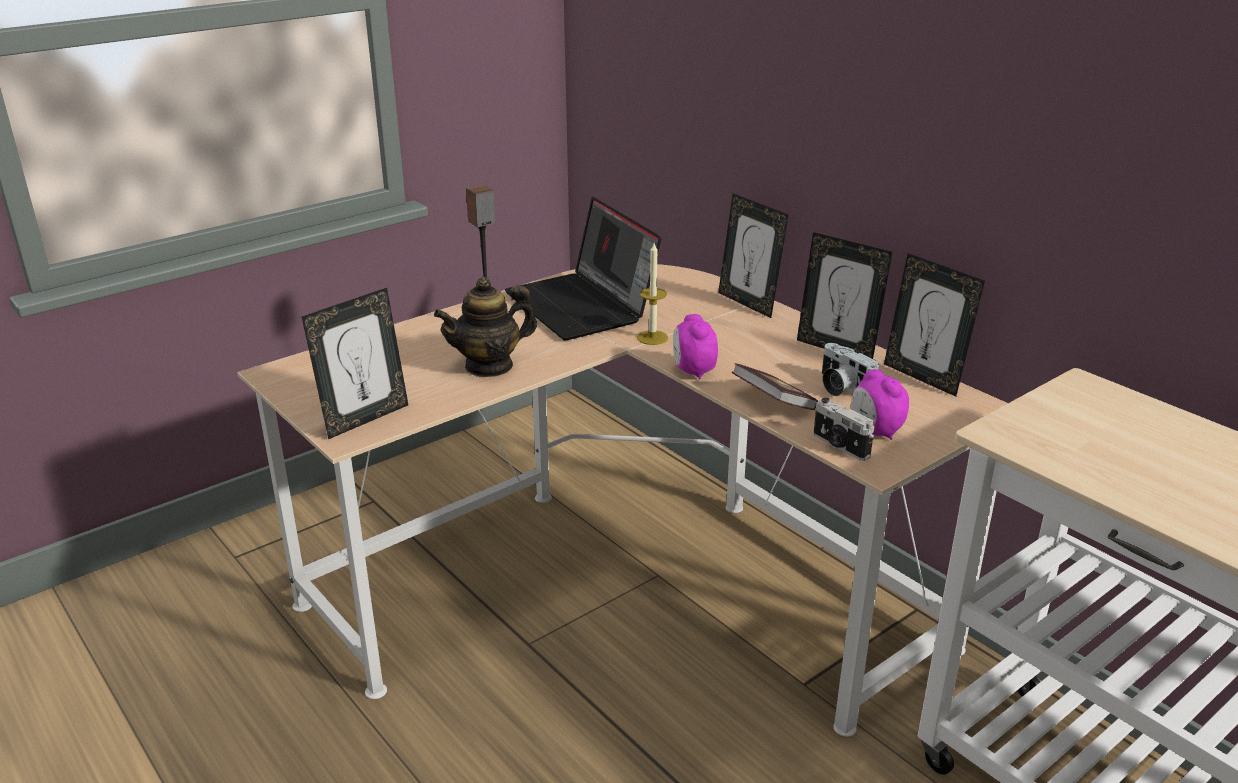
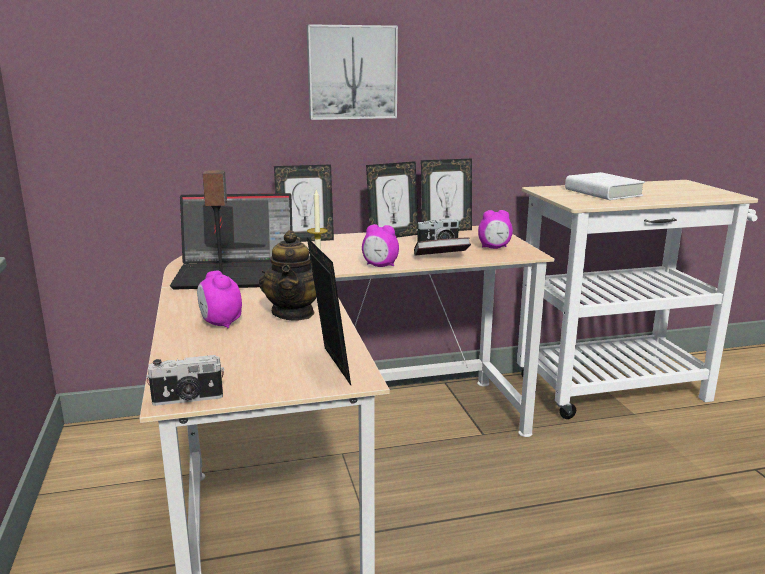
camera: 65 degrees left, 10 degrees down
(436, 342) = (220, 324): none -> alarm clock
(839, 446) = (503, 256): camera -> camera (188, 399)
(856, 89) = (351, 72): none -> picture
(1144, 446) = (603, 193): none -> white book

